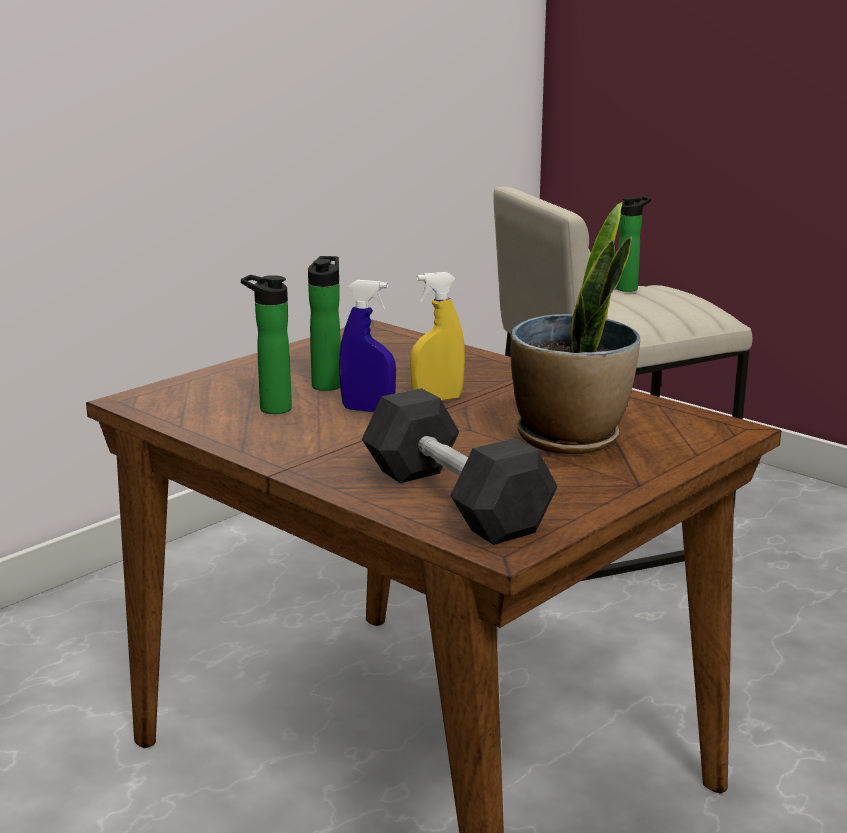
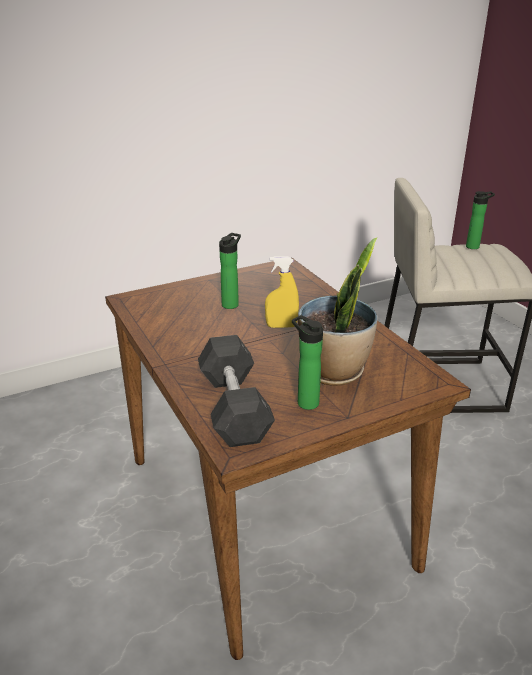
camera: 20 degrees right, 10 degrees up
(271, 408) = (189, 317): bottle -> bottle (305, 402)
(368, 410) = (238, 327): blue spray bottle -> none

